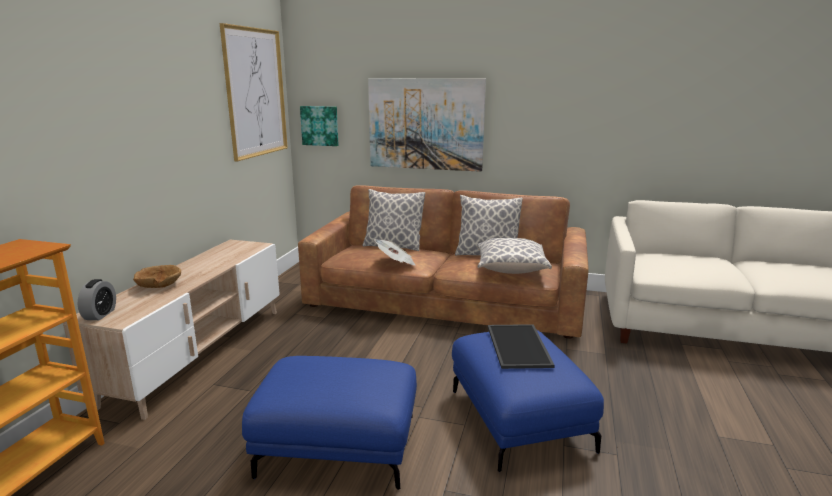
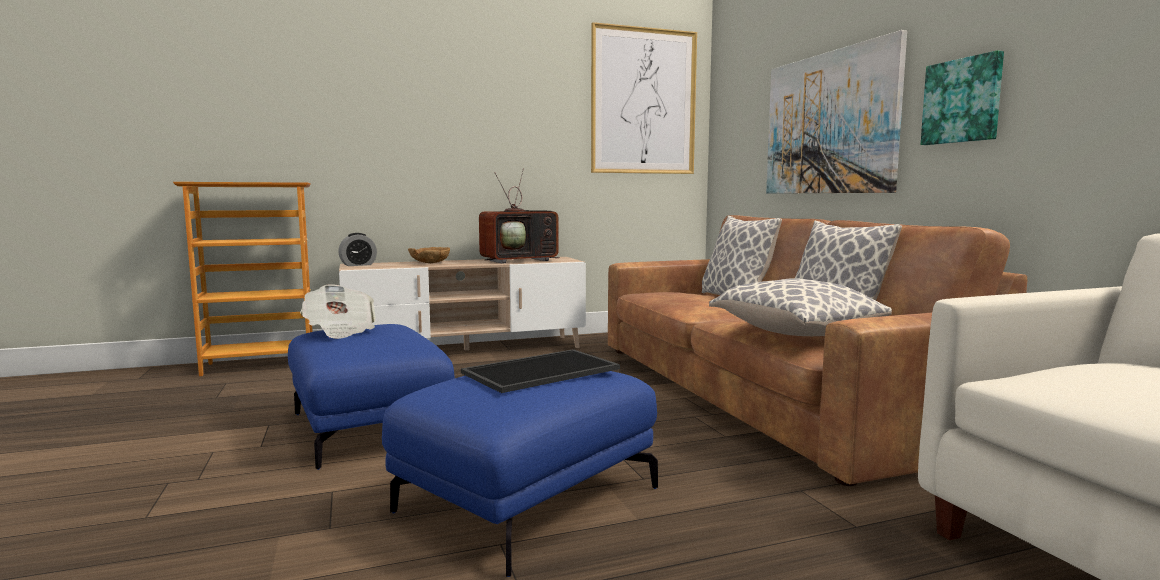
camera: 55 degrees right, 10 degrees down
(222, 256) = (520, 260): none -> television
(320, 125) = (730, 144): picture -> picture (963, 101)
(396, 263) = (676, 302): newspaper -> newspaper (340, 331)

